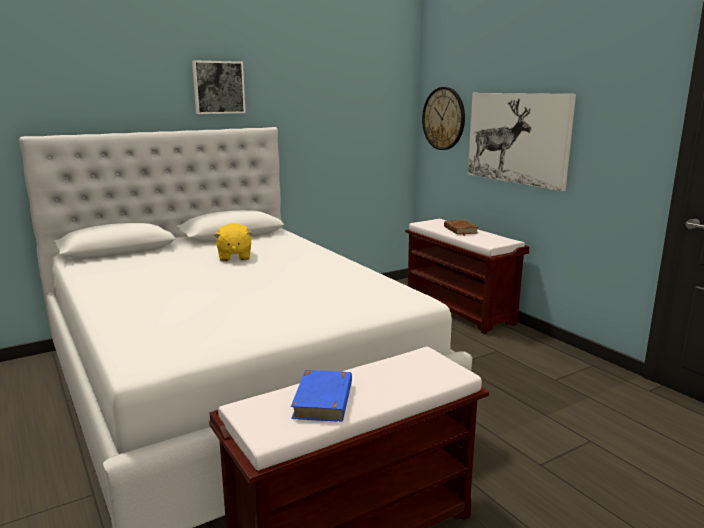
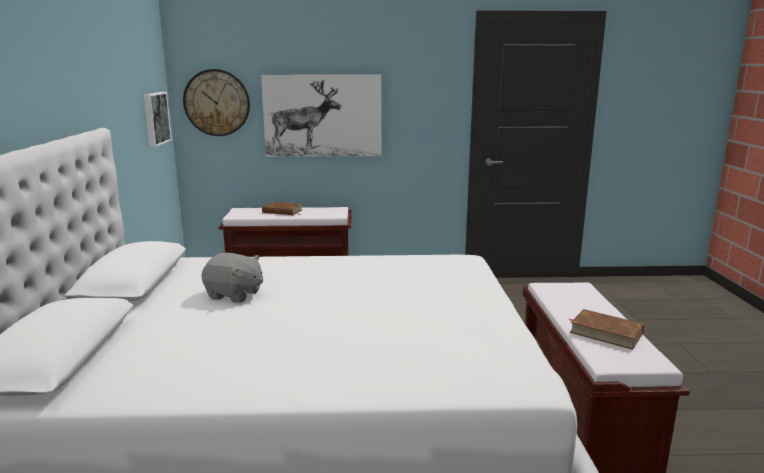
camera: 60 degrees left, 0 degrees up
(218, 87) = (42, 75): picture -> picture (155, 118)
(234, 257) = (234, 295): yellow plush toy -> grey plush toy
(324, 400) = (605, 333): blue book -> brown book

